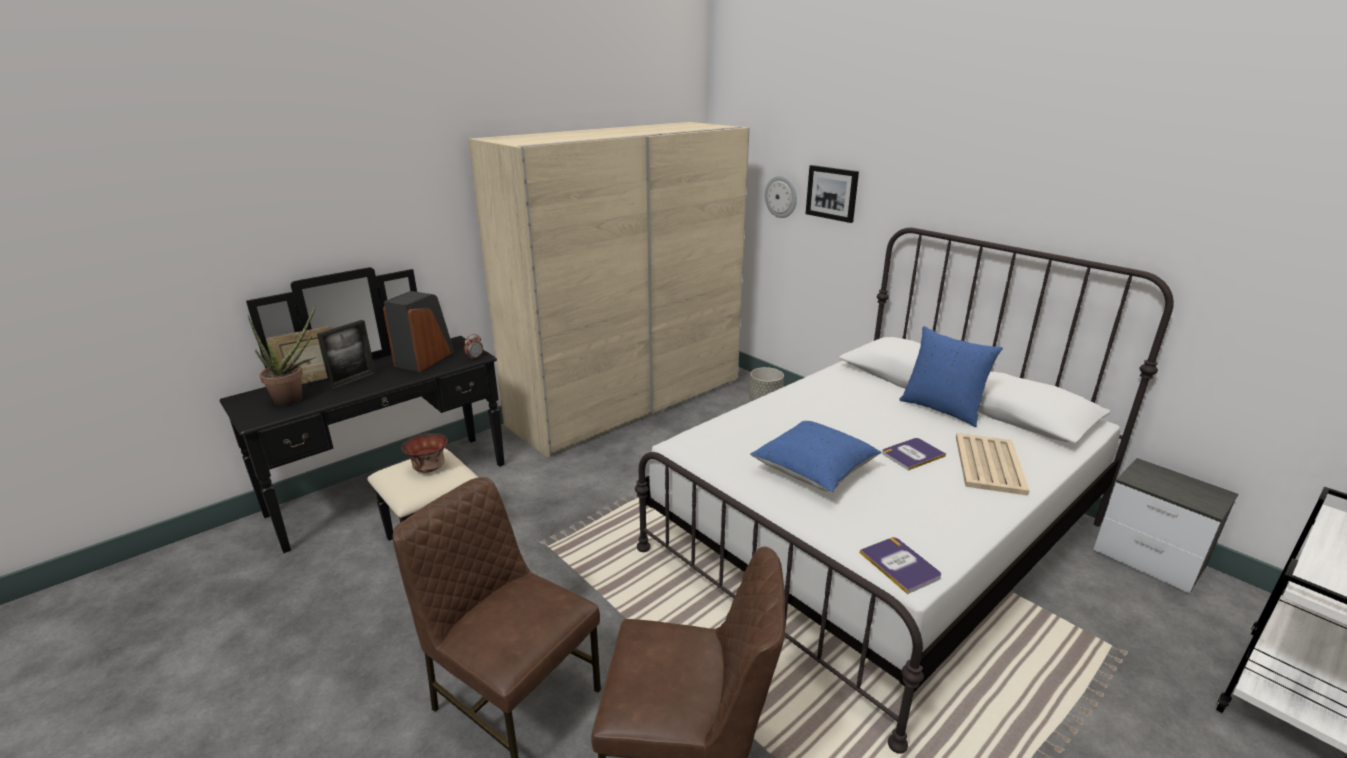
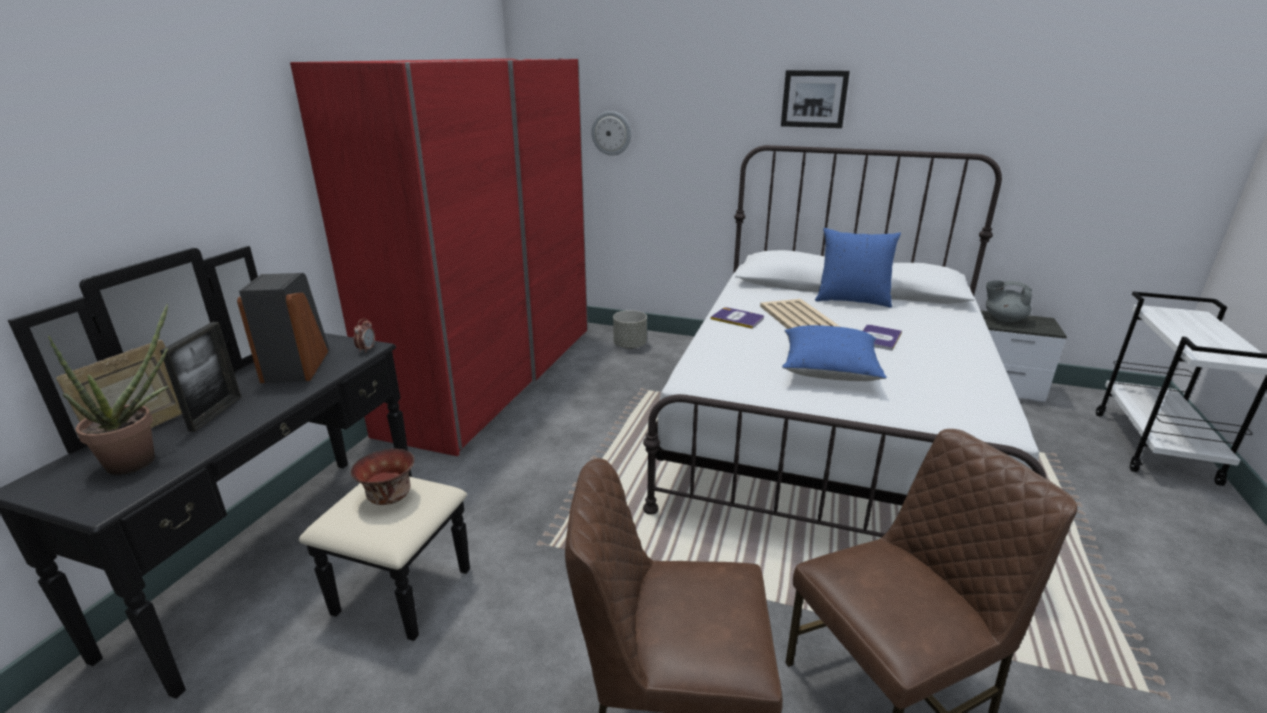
camera: 30 degrees left, 0 degrees up
(628, 401) = (494, 377): beige wardrobe -> red wardrobe
(832, 193) = (671, 122): picture -> picture (814, 99)
(900, 565) = (984, 422): book -> book (737, 318)
(989, 463) = (935, 330): beige tray -> beige tray (798, 318)
(1156, 476) = (1003, 319): none -> grey teapot

